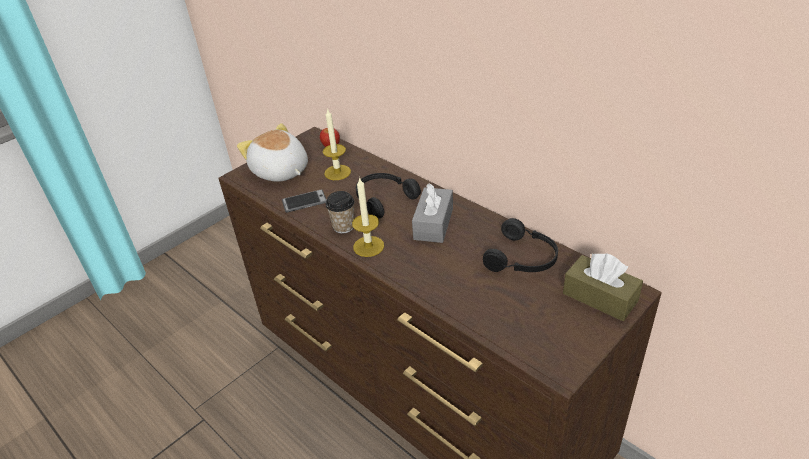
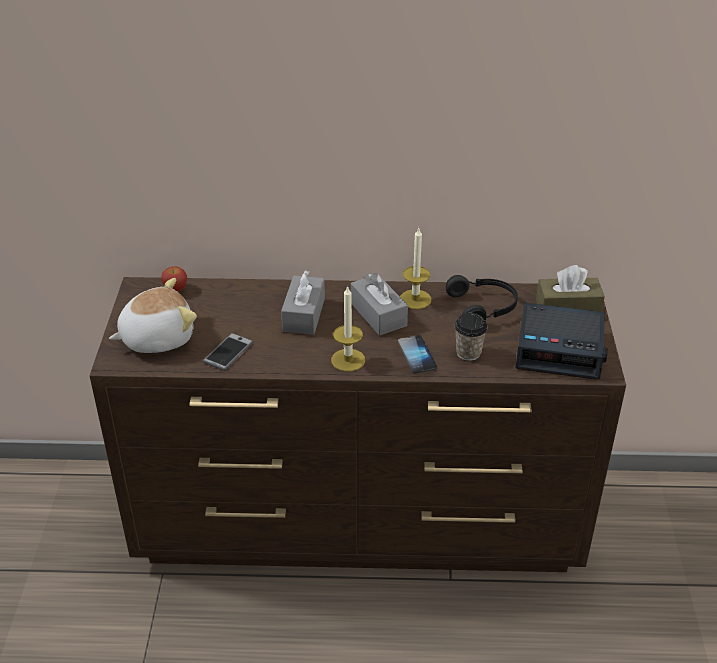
camera: 45 degrees left, 0 degrees up
(280, 172) = (157, 337): plush toy -> plush toy turned 150 degrees clockwise
(337, 172) = (222, 311): candle -> candle (415, 299)
(343, 226) = (301, 355): cup -> cup (468, 353)
(383, 199) = (304, 315): black headphones -> grey tissue box
(420, 269) = (417, 355): none -> phone
(545, 329) = (560, 349): none -> alarm clock

